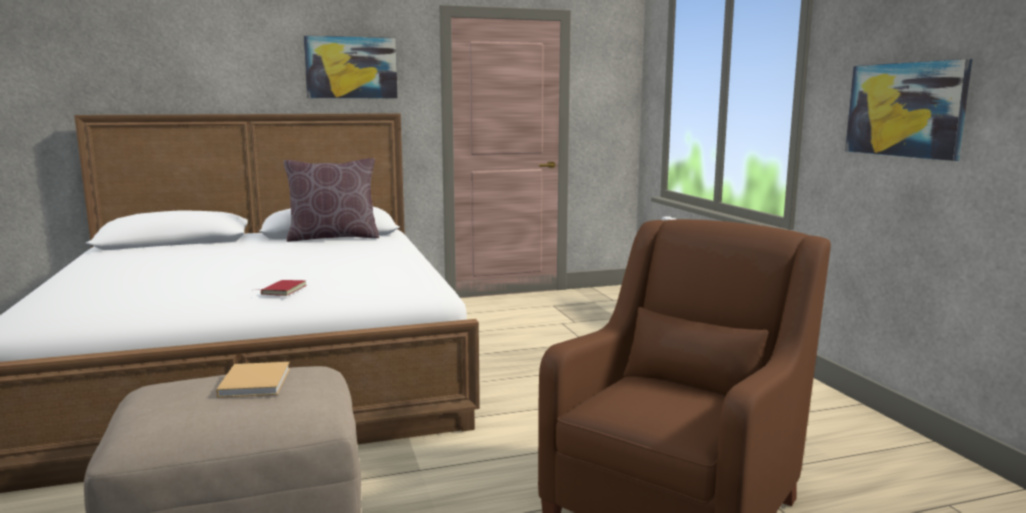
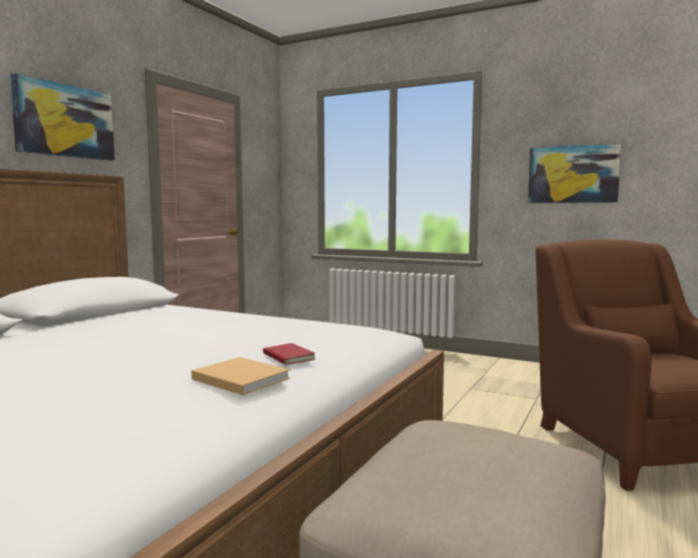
camera: 45 degrees left, 5 degrees down
(255, 381) = (462, 446): beige book -> beige book (239, 378)
(333, 237) = (123, 313): brown pillow -> none

